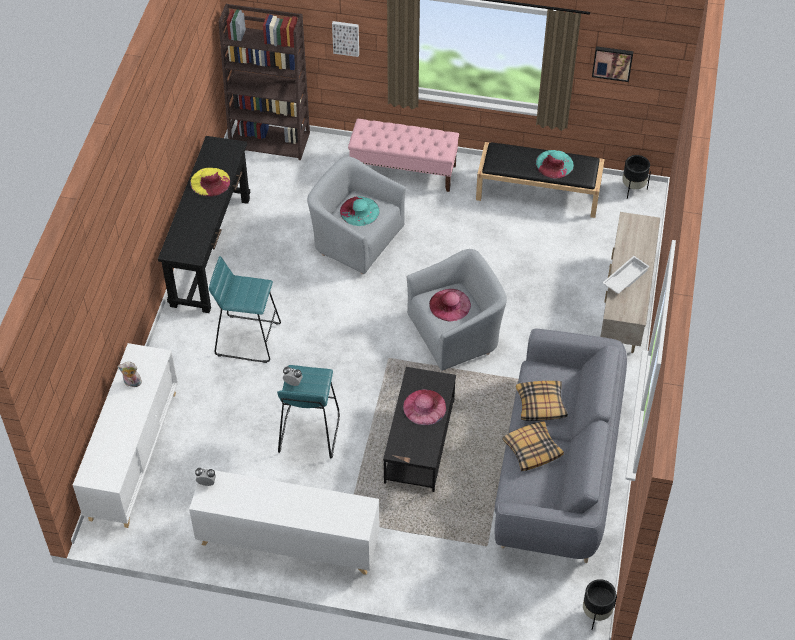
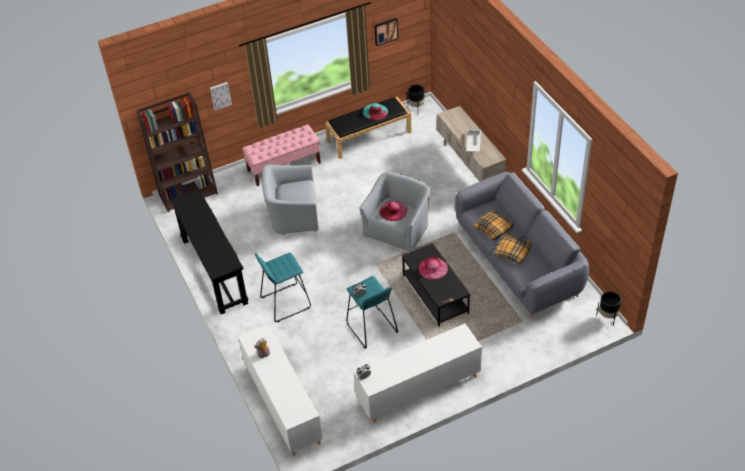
camera: 35 degrees left, 5 degrees down
(210, 182) = (200, 221): yellow hat -> none
(359, 211) = (293, 193): turquoise hat -> none

